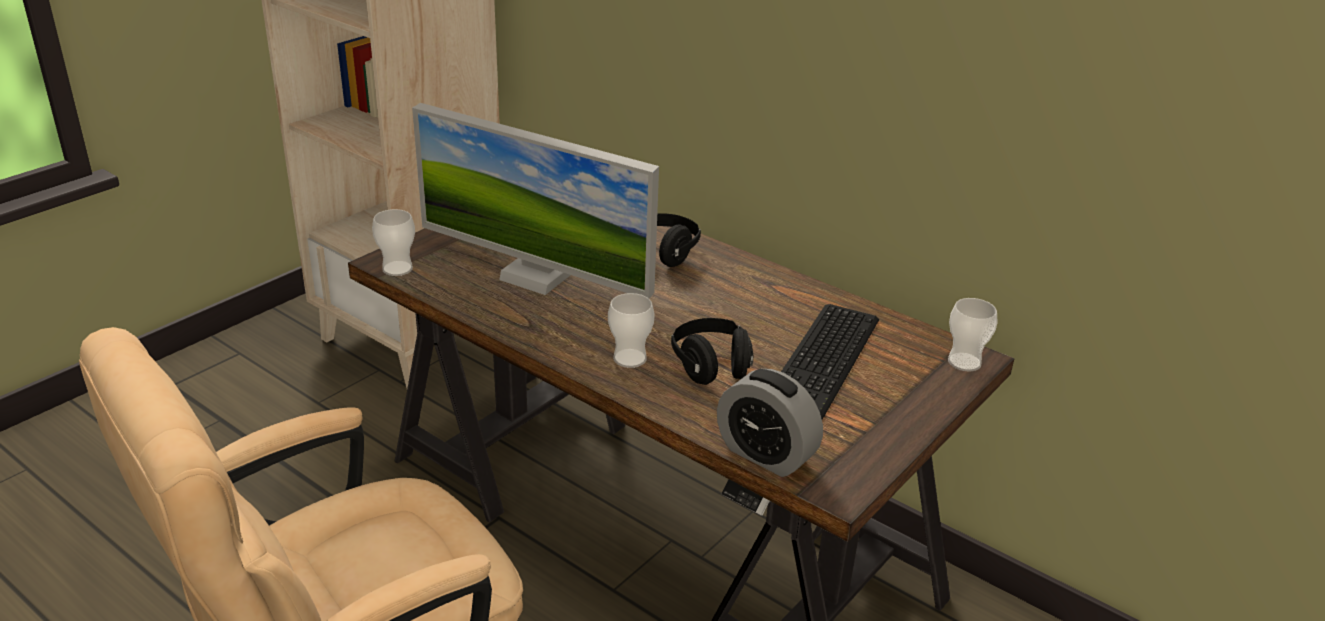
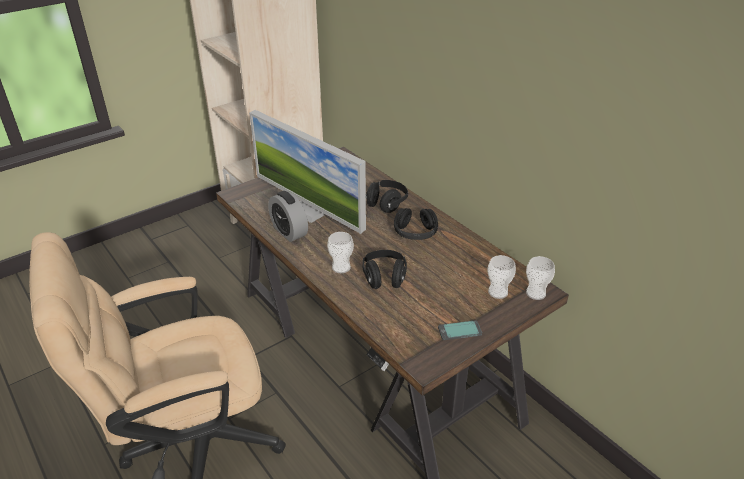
camera: 15 degrees right, 5 degrees up
(397, 269) = (239, 199): cup -> cup (498, 292)
(731, 293) = (415, 232): none -> black headphones
(765, 454) = (392, 336): alarm clock -> alarm clock (289, 231)
(827, 360) = (453, 282): keyboard -> none
(871, 432) = (459, 331): none -> phone

